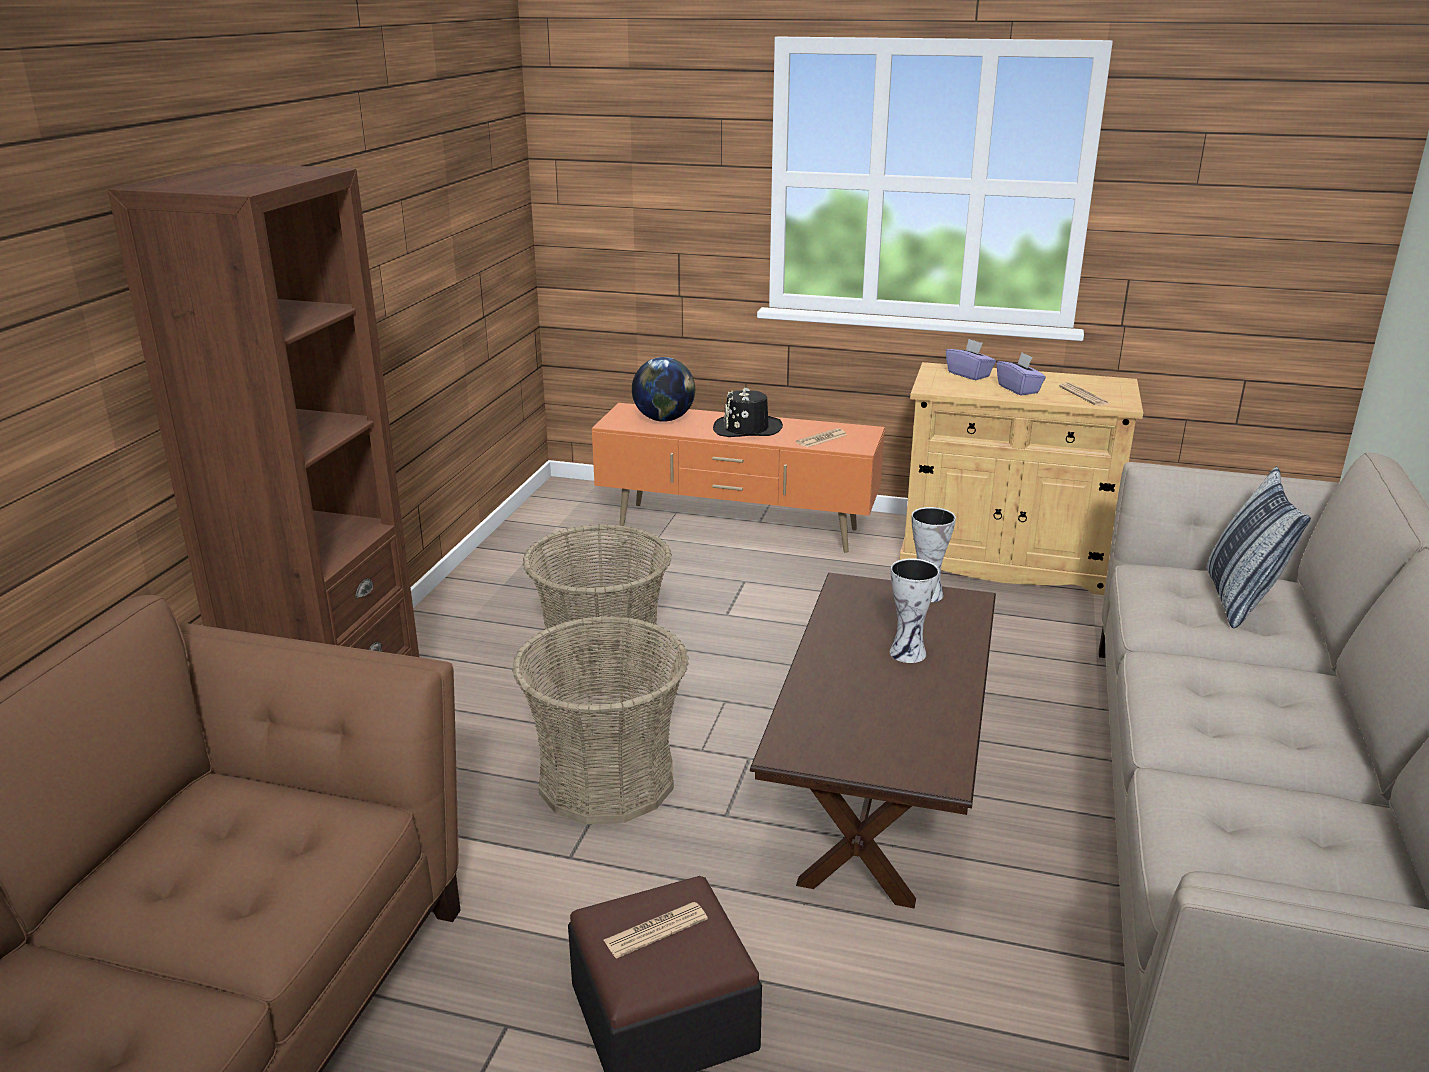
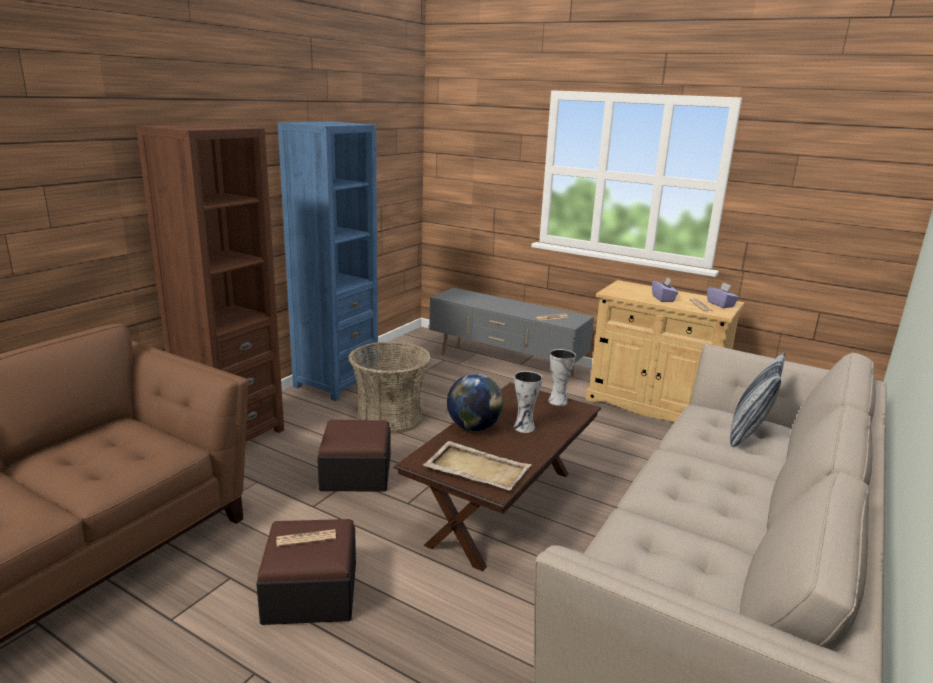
camera: 15 degrees right, 5 degrees down
(465, 611) = (336, 382): none -> blue bookcase
(607, 780) = (356, 474): basket -> ottoman
(664, 419) = (471, 298): globe -> globe (473, 427)
(738, 528) = (506, 365): orange tv stand -> grey tv stand
(747, 429) = (513, 307): black hat -> none
(885, 745) = (476, 468): none -> beige tray
(969, 374) = (639, 288): purple tissue box -> purple tissue box (720, 304)

